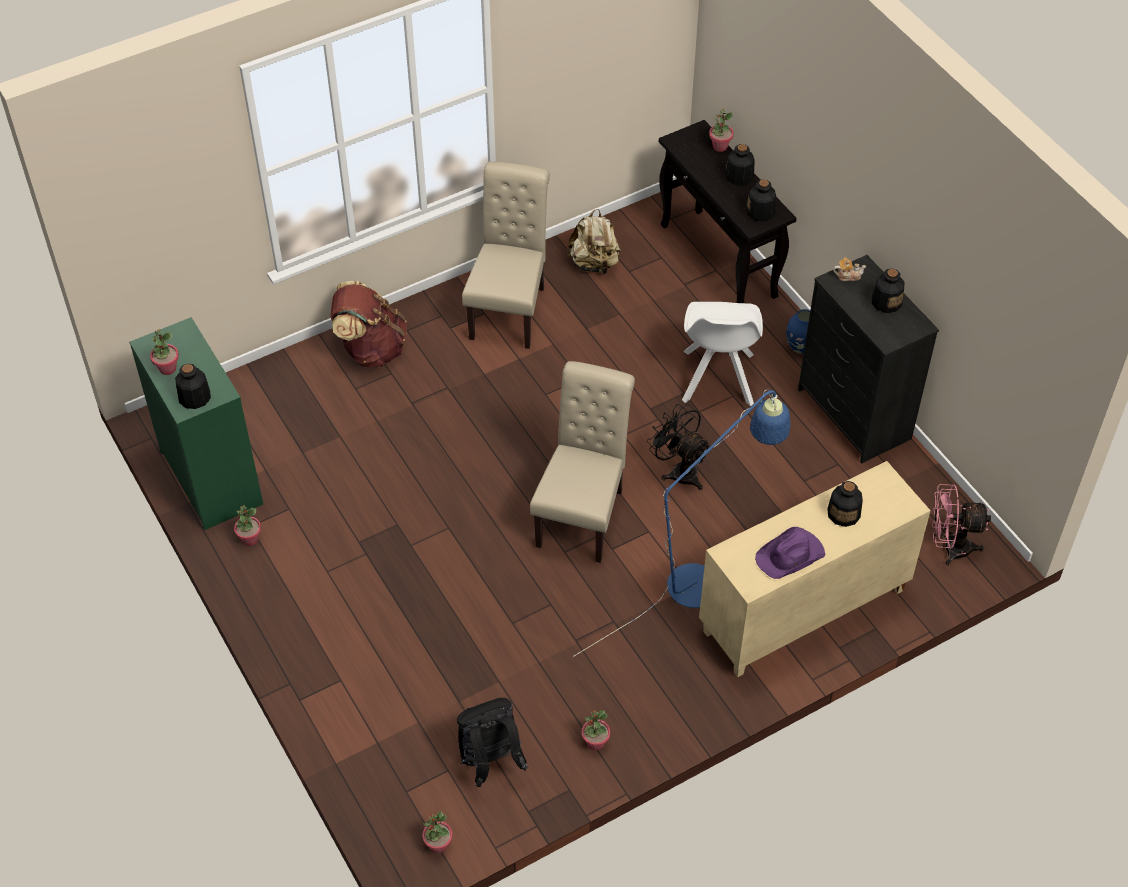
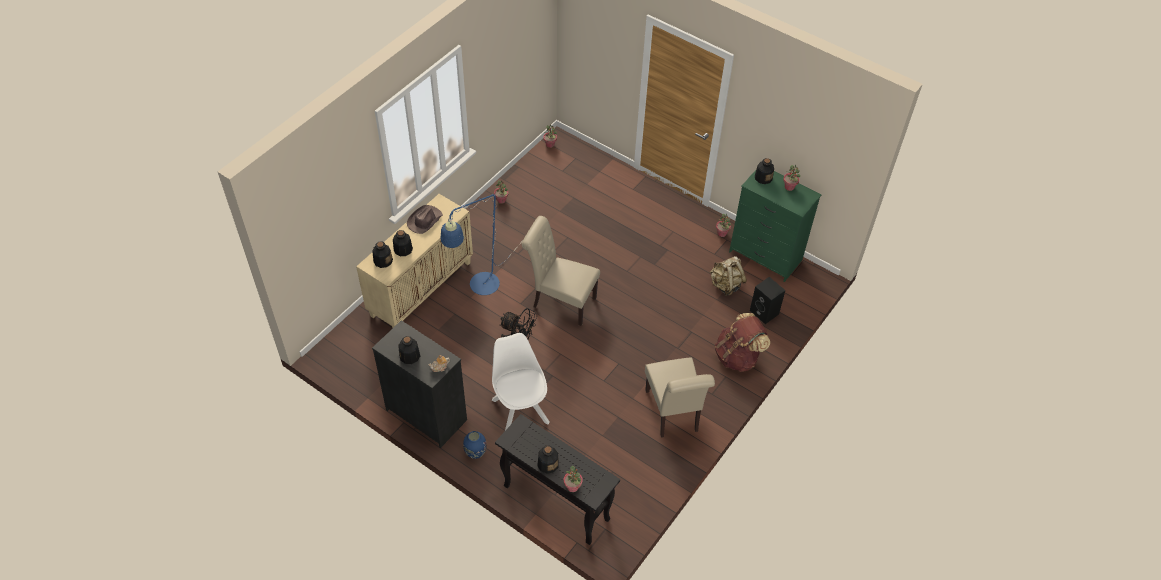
camera: 155 degrees right, 0 degrees up
(284, 394) = (765, 312): none -> black speaker
(490, 762) = (545, 179): black backpack -> none
(583, 513) = (560, 301): beige chair -> beige chair turned 120 degrees clockwise
(594, 263) = (639, 469): beige backpack -> beige backpack (725, 285)
(760, 212) = (521, 438): bottle -> bottle (383, 261)
(790, 556) = (424, 220): purple hat -> brown hat
(949, 547) = (349, 349): pink fan -> none

